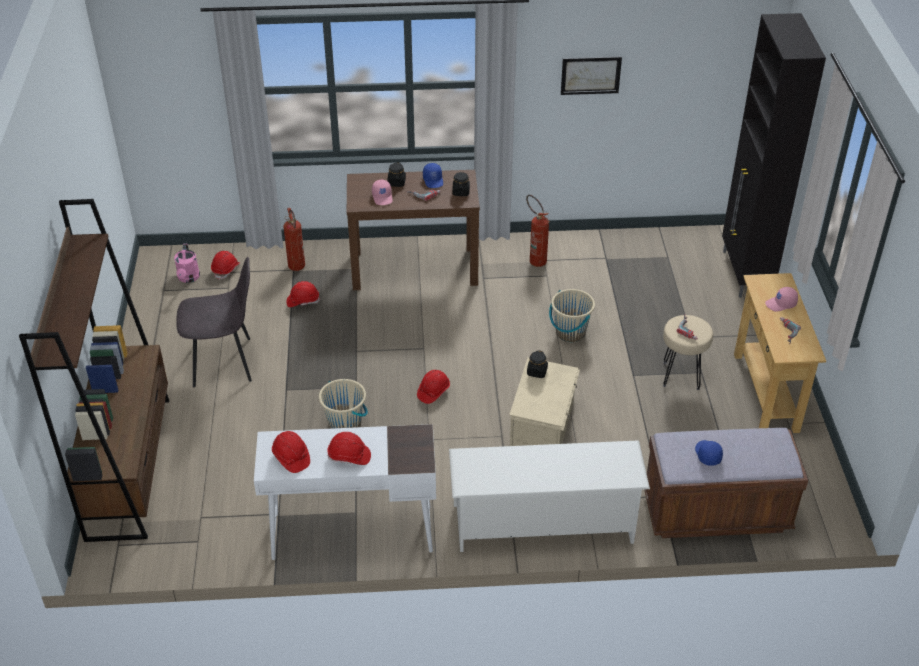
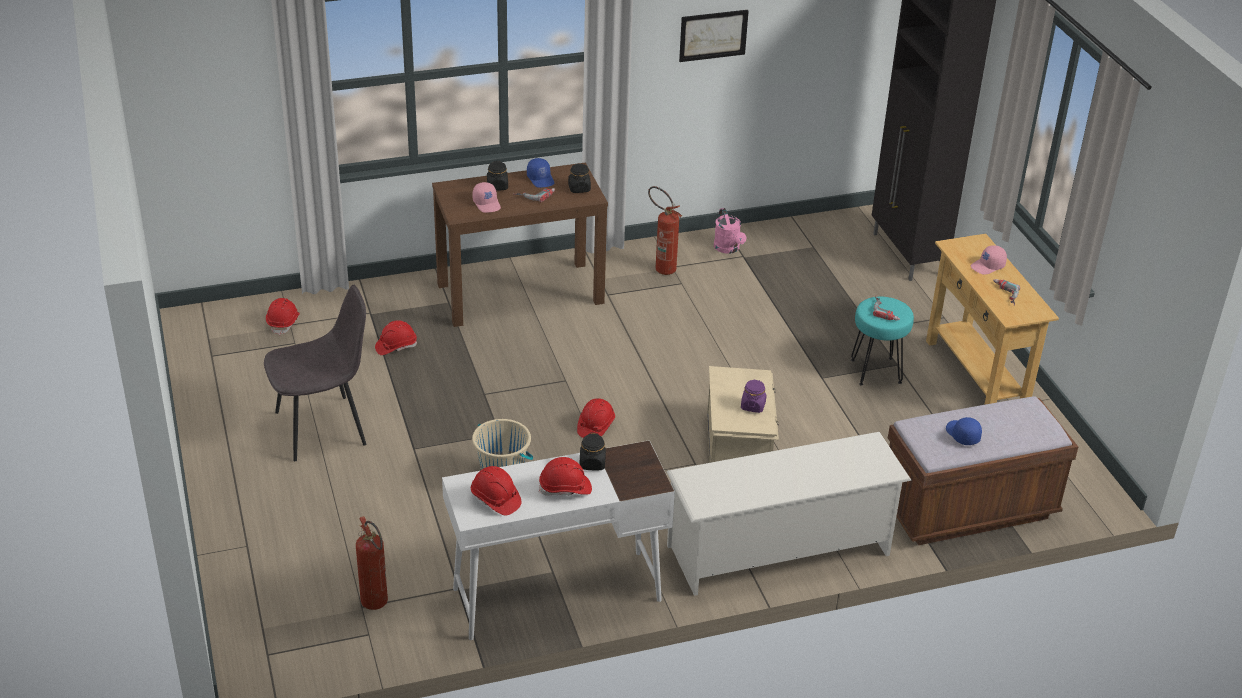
camera: 15 degrees left, 5 degrees down
(129, 466) = (246, 563): brown bookcase -> none
(188, 278) = (239, 338): pink watering can -> pink watering can (728, 249)
(297, 268) = (375, 311): fire extinguisher -> fire extinguisher (377, 605)
(537, 372) = (726, 380): black jar -> black jar (592, 463)
(551, 398) = (753, 406): none -> purple jar
(570, 333) = (732, 341): beige bucket -> none
(681, 376) = (876, 371): beige stool -> turquoise stool

